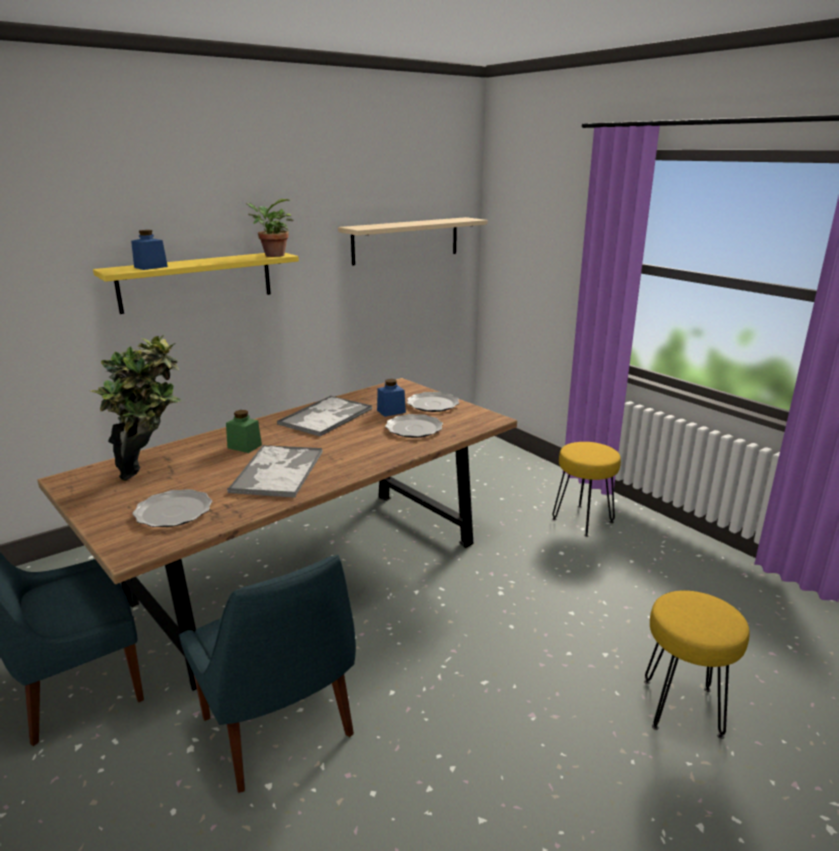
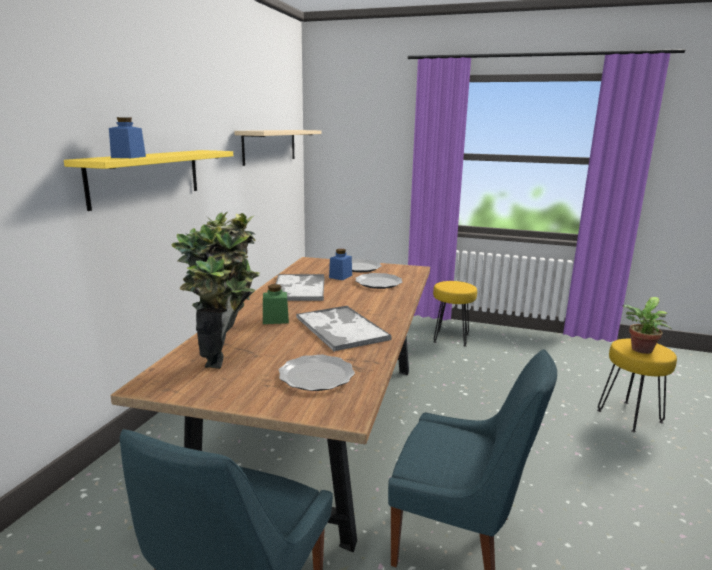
camera: 35 degrees left, 5 degrees down
(272, 255) = (209, 151): potted plant -> potted plant (640, 350)

